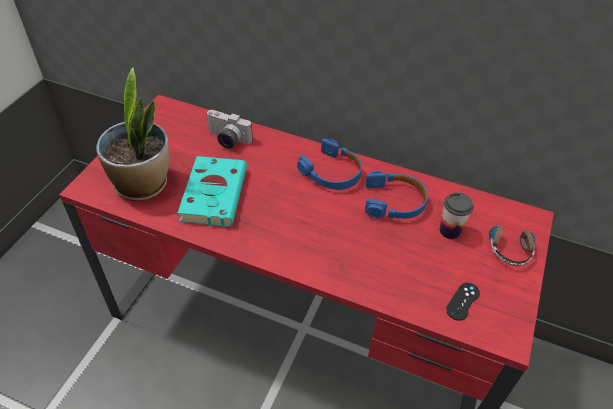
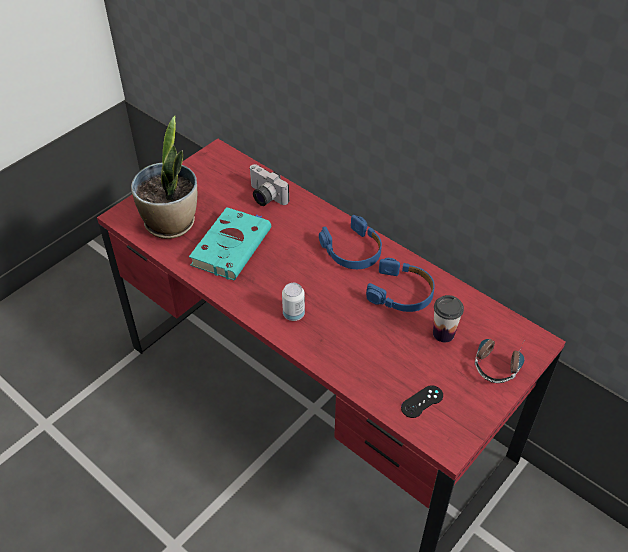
camera: 20 degrees right, 0 degrees up
(304, 246) = (293, 314): none -> can

